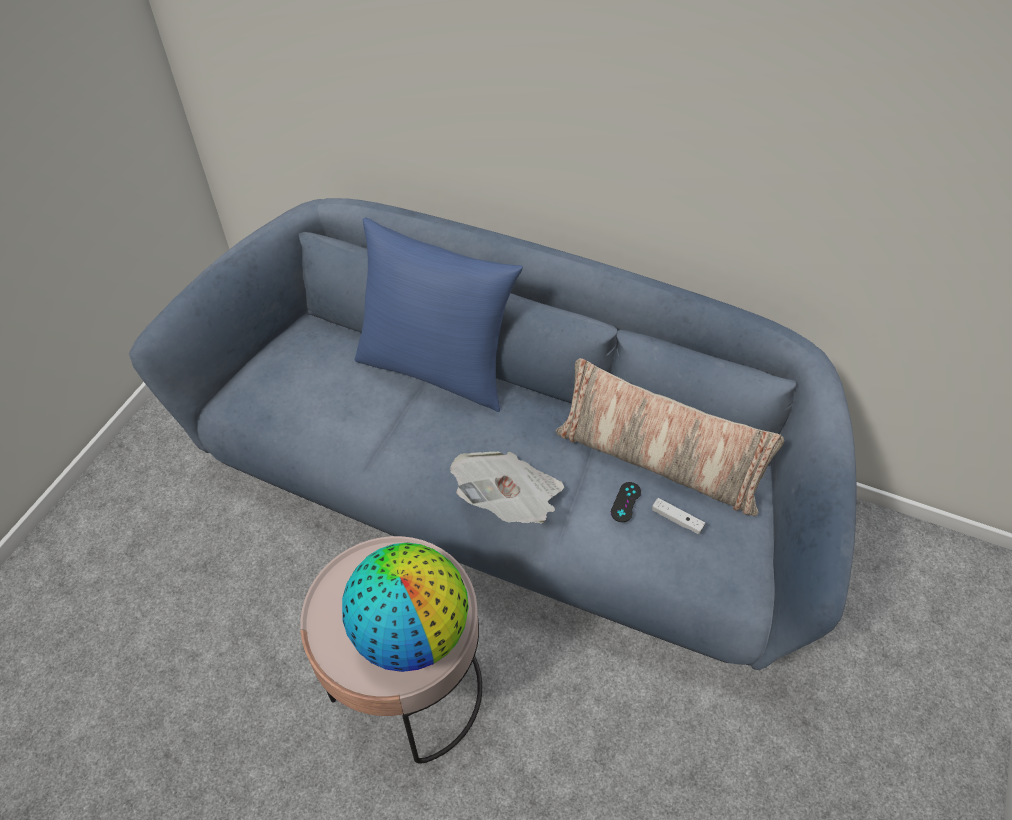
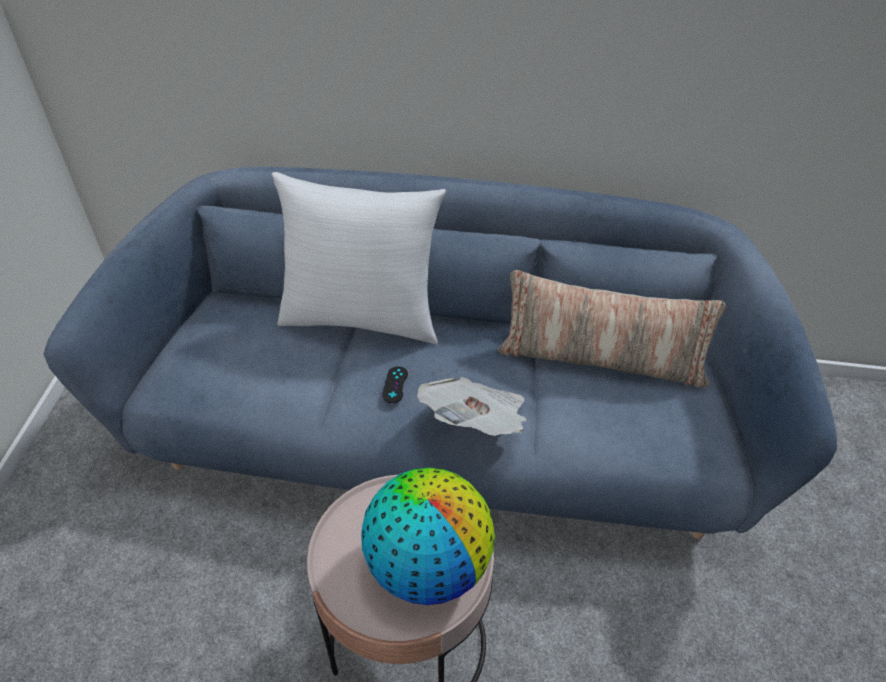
camera: 15 degrees left, 5 degrees down
(437, 368) = (362, 316): blue pillow -> white pillow
(625, 502) = (586, 400): black game controller -> black game controller (395, 385)
(677, 520) = (638, 405): white game controller -> none

